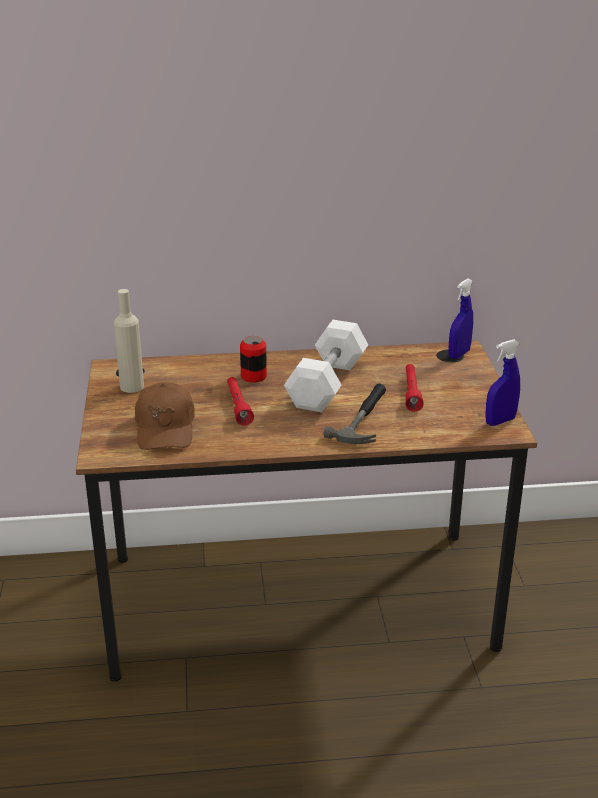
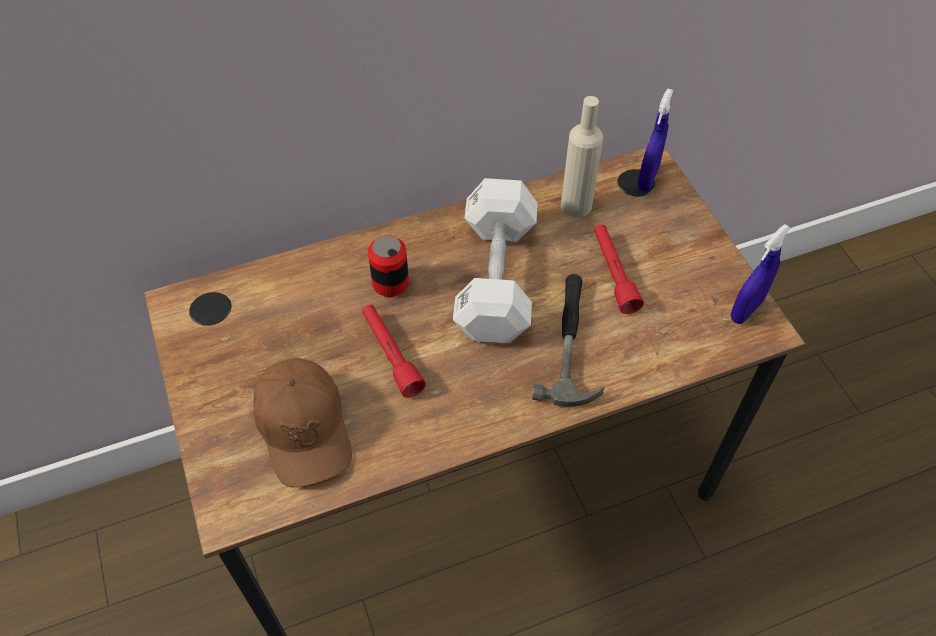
camera: 15 degrees left, 25 degrees up
(132, 386) = (224, 344): beige bottle -> beige bottle (576, 205)

